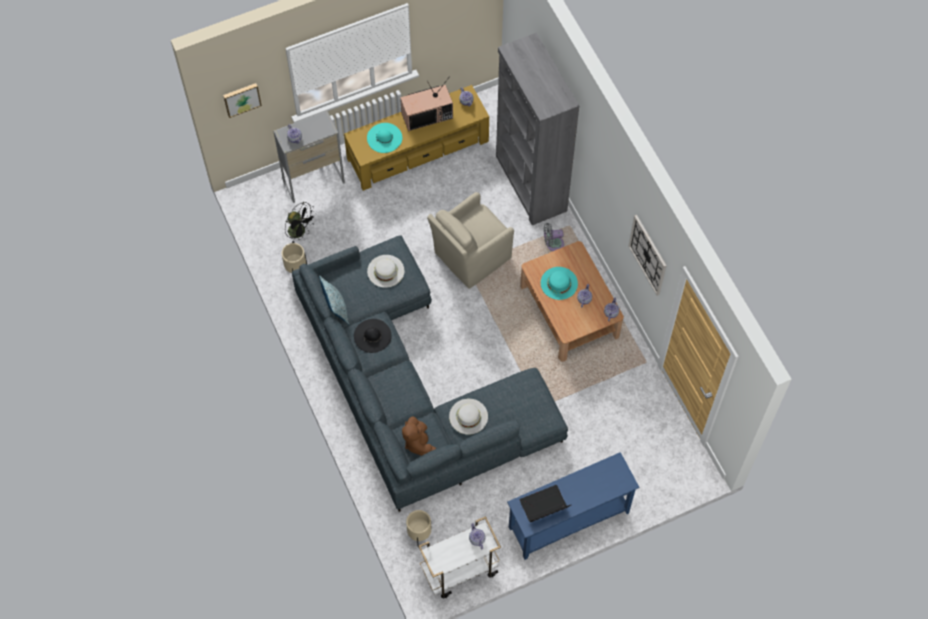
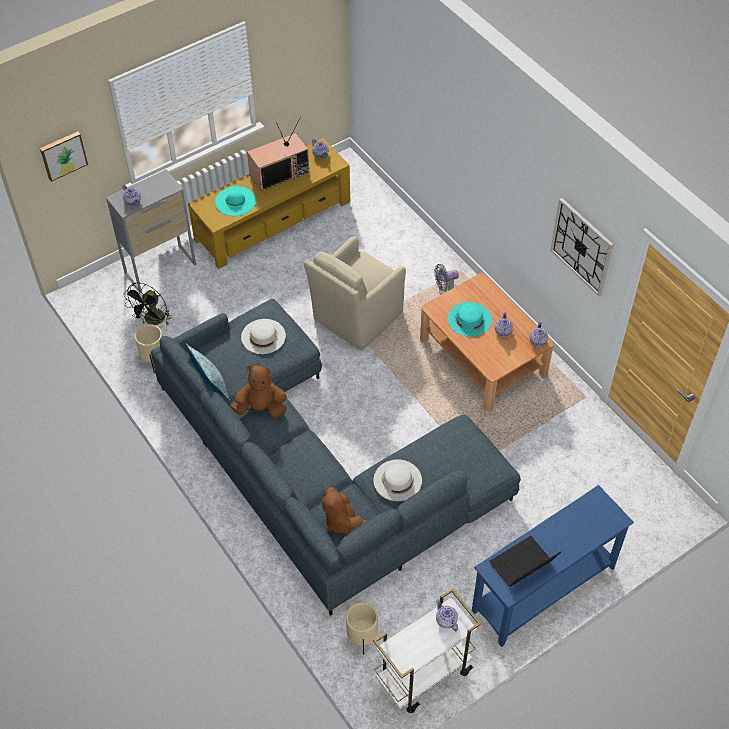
camera: 10 degrees left, 10 degrees down
(300, 232) = (153, 321): black fan -> black fan turned 90 degrees clockwise
(372, 335) = (261, 408): black hat -> brown plush toy
(530, 184) = (406, 236): grey bookcase -> none

